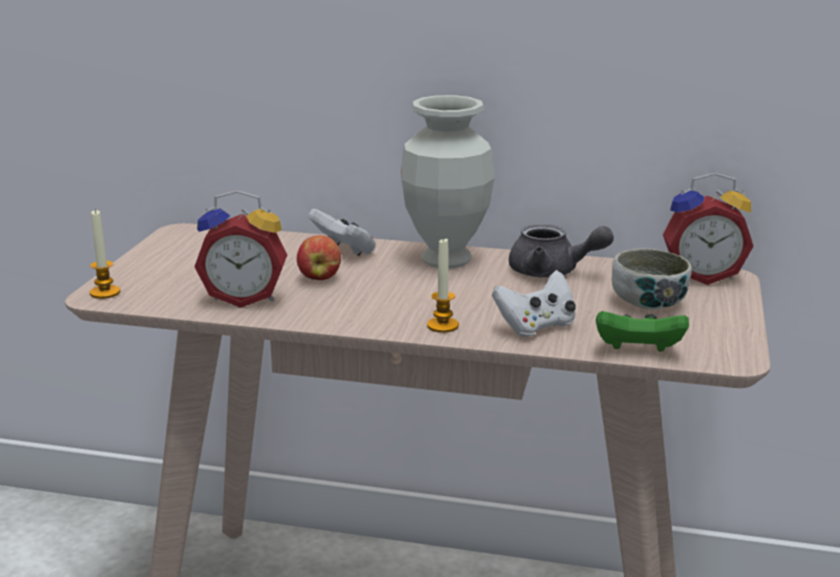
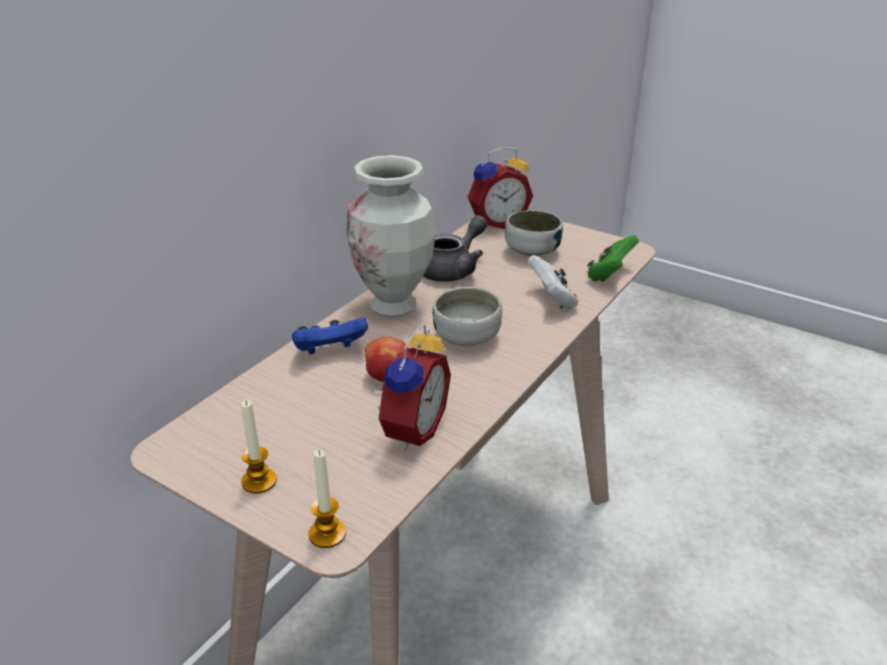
camera: 70 degrees left, 10 degrees up
(345, 251) = (330, 352): white game controller -> blue game controller
(416, 297) = (466, 337): none -> bowl
(442, 326) = (531, 337): candle -> candle (259, 481)
(701, 276) = (496, 222): alarm clock -> alarm clock turned 45 degrees clockwise

